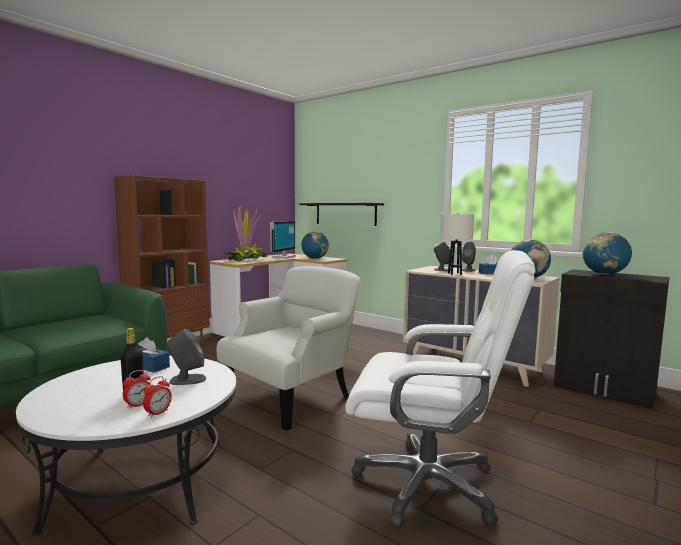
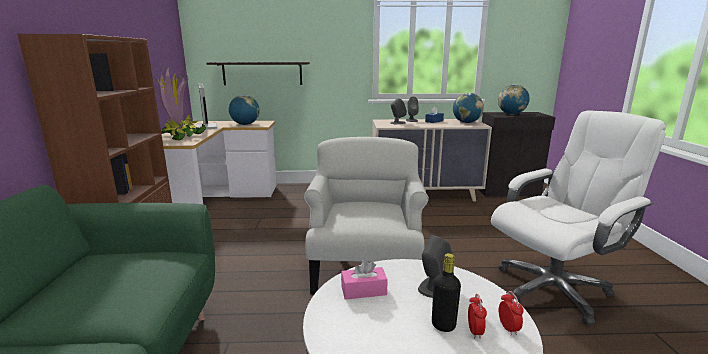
camera: 40 degrees left, 10 degrees up
(150, 366) = (363, 290): blue tissue box -> pink tissue box
(454, 273) = (417, 125): white table lamp -> none

